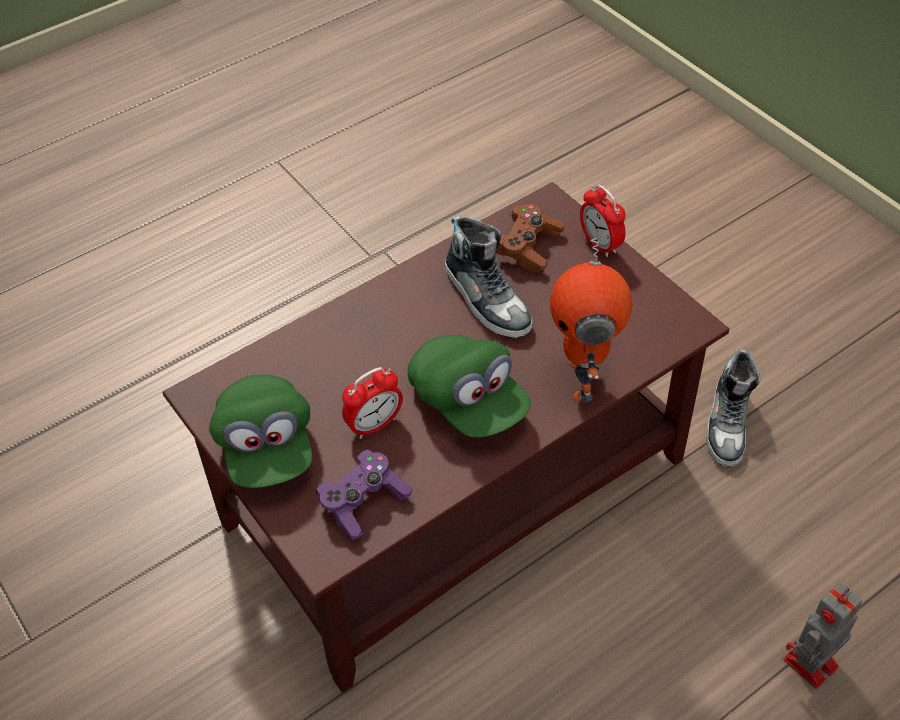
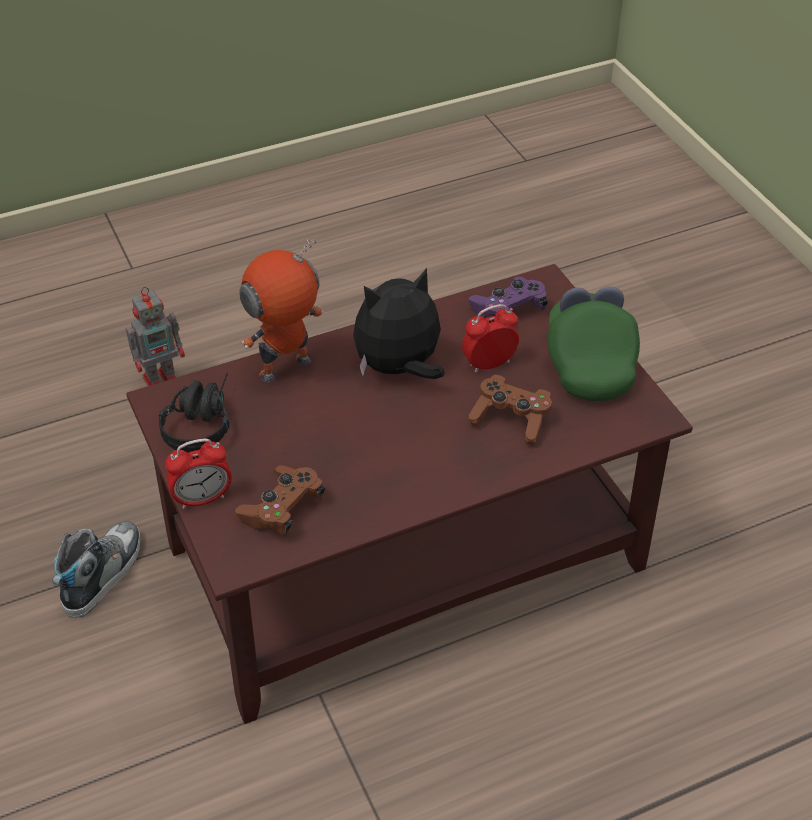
camera: 170 degrees left, 5 degrees down
(344, 365) = (510, 419): none -> brown game controller
(468, 402) = (399, 368): green cap -> plush toy
(487, 298) = (349, 460): shoe -> none
(584, 379) = (286, 370): toy robot -> toy robot turned 135 degrees counterclockwise
(600, 244) = (202, 498): alarm clock -> alarm clock turned 90 degrees clockwise
(640, 311) = (201, 421): none -> black headphones

